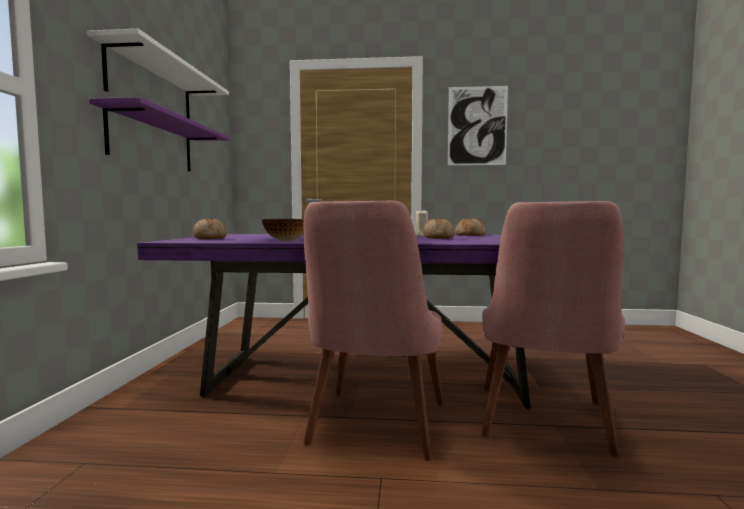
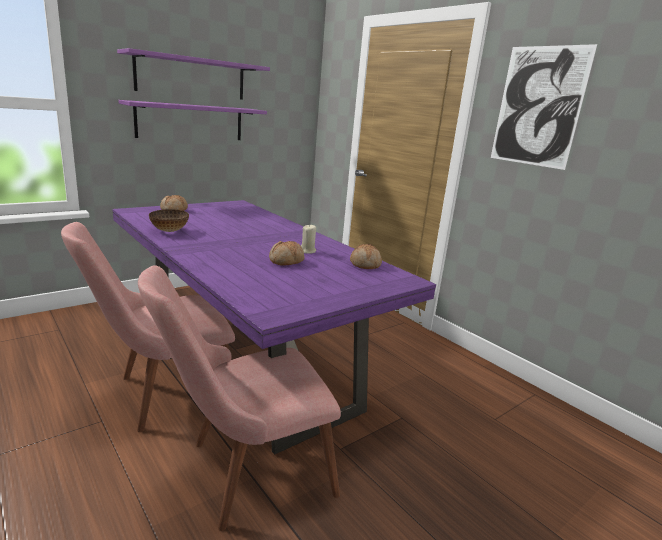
camera: 45 degrees right, 15 degrees up
(152, 89) = (191, 77): white shelf -> purple shelf

